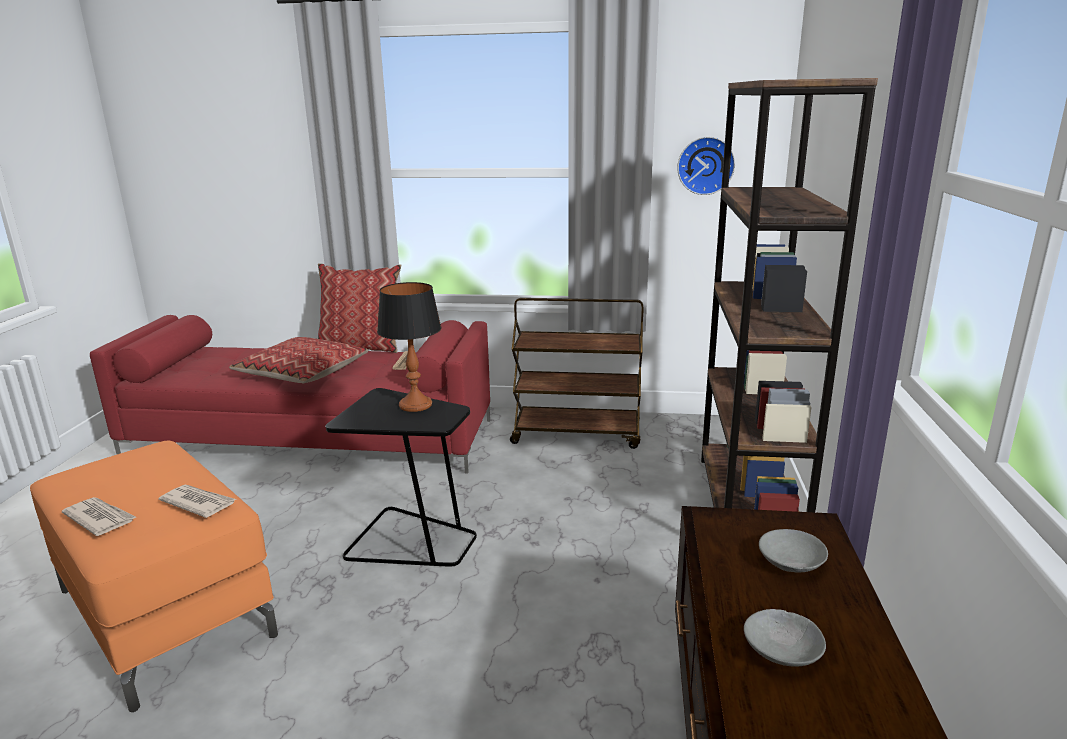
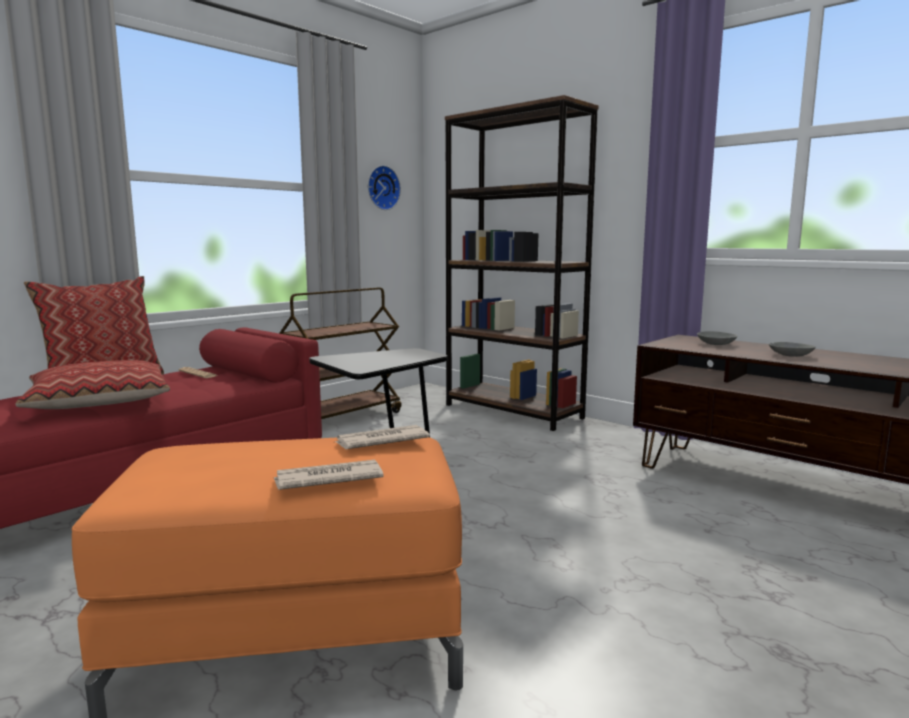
camera: 55 degrees left, 10 degrees down
(415, 405) = (378, 354): table lamp -> none

